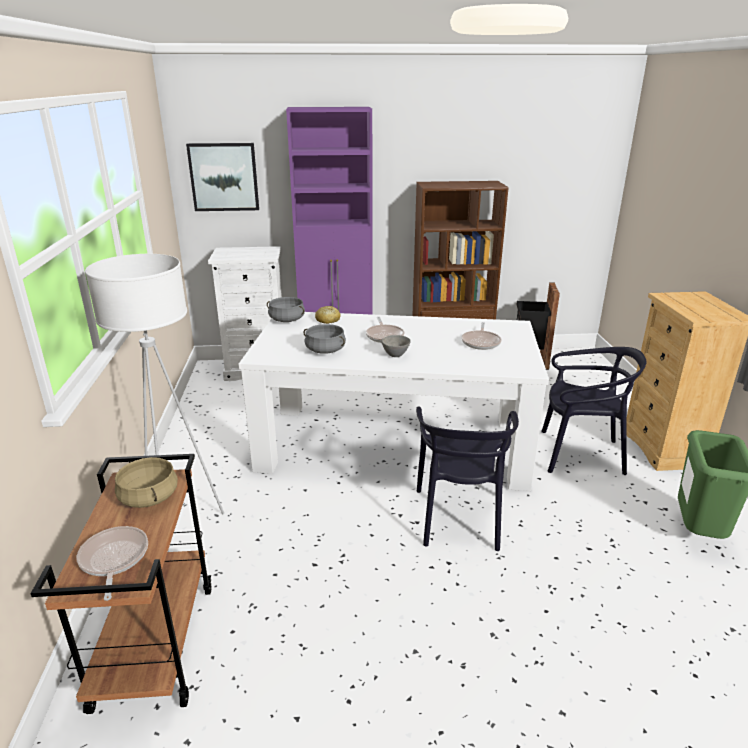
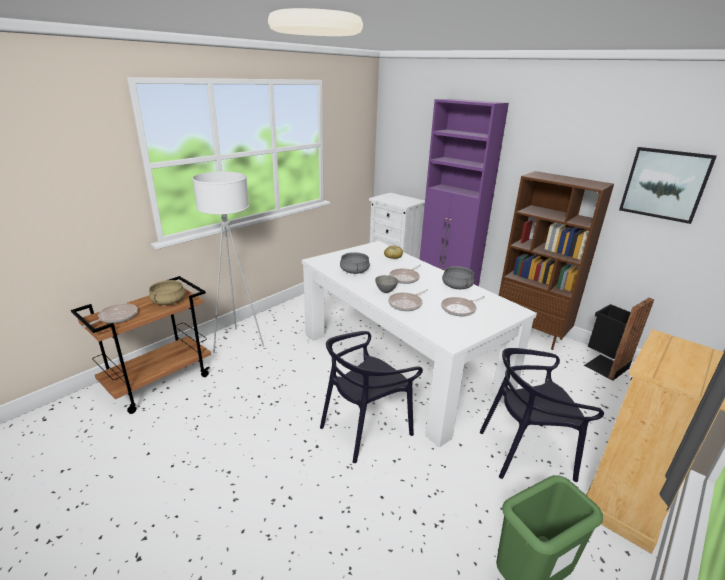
camera: 45 degrees right, 0 degrees up
(224, 177) = (404, 145): picture -> picture (664, 184)
(286, 320) = (371, 247): grey cooking pot -> grey cooking pot (456, 286)
(436, 358) = (406, 304): none -> frying pan
(580, 454) = (525, 452): black chair -> black chair turned 120 degrees clockwise

